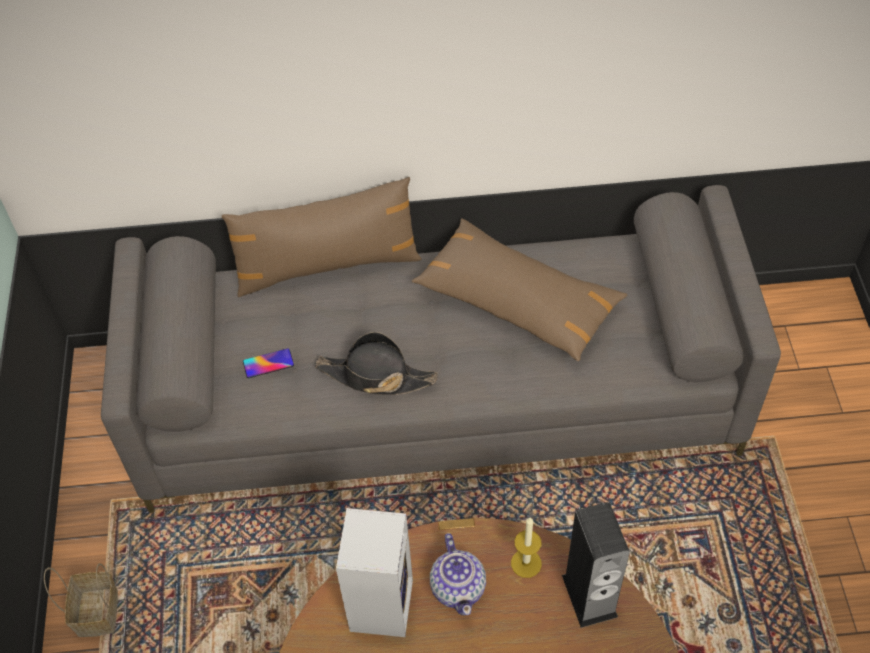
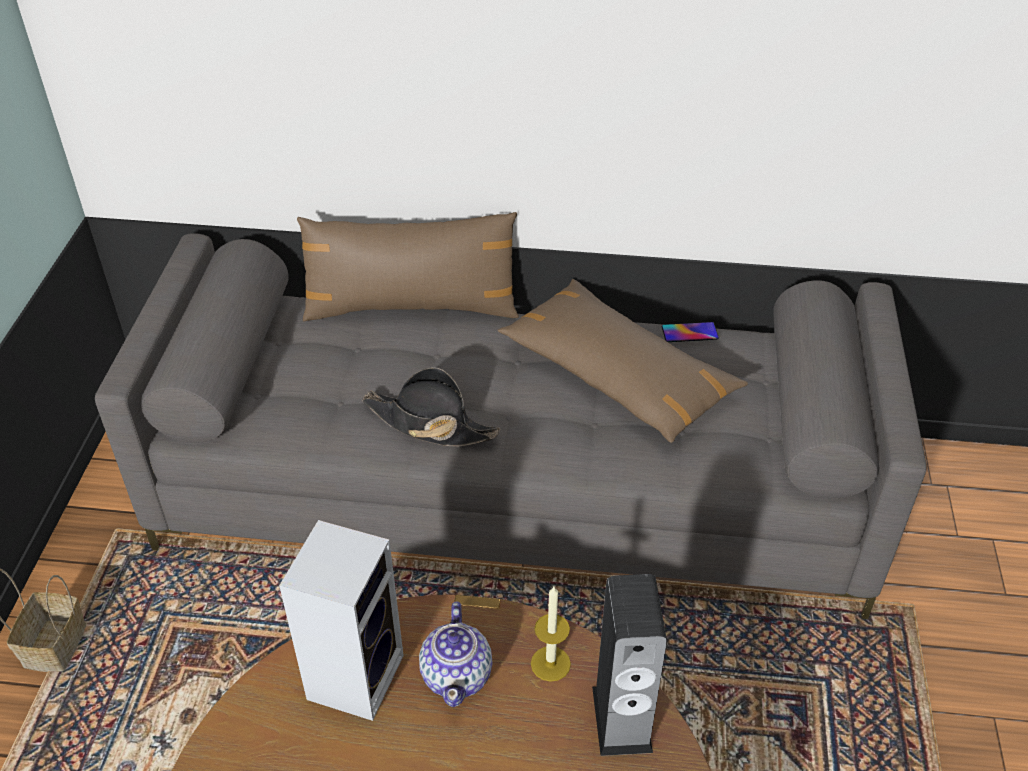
camera: 10 degrees right, 10 degrees down
(268, 363) = (312, 390): phone -> phone (689, 333)

